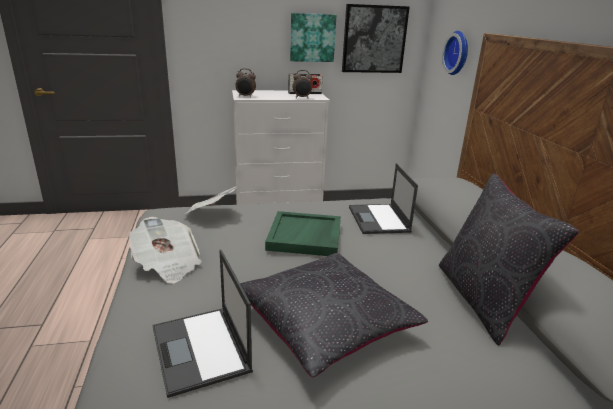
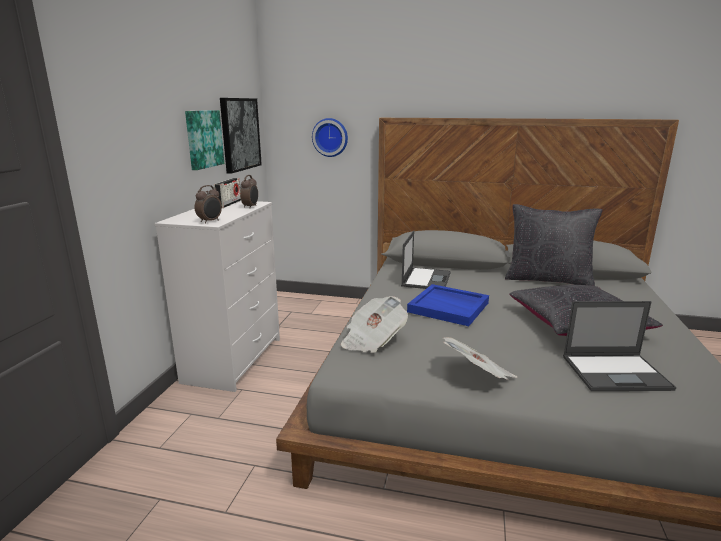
camera: 65 degrees left, 5 degrees down
(305, 237) = (449, 307): green tray -> blue tray
(379, 219) = (426, 279): laptop -> laptop turned 90 degrees counterclockwise

